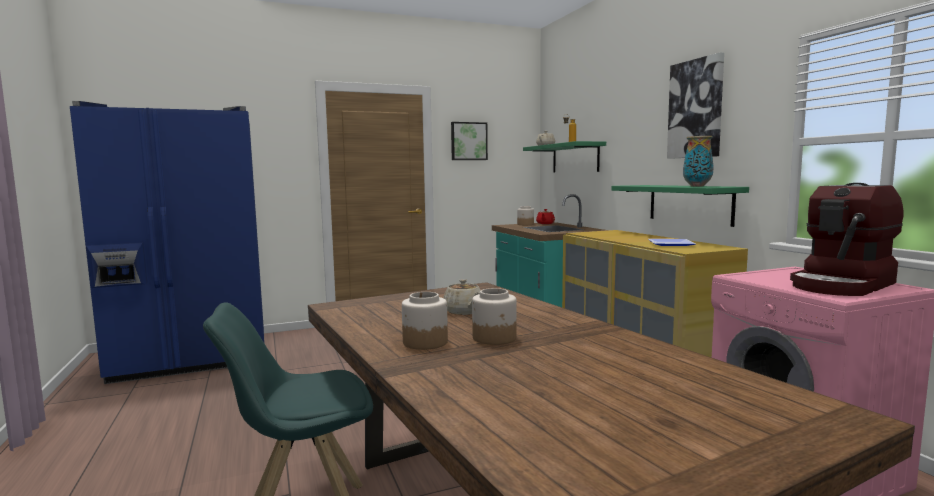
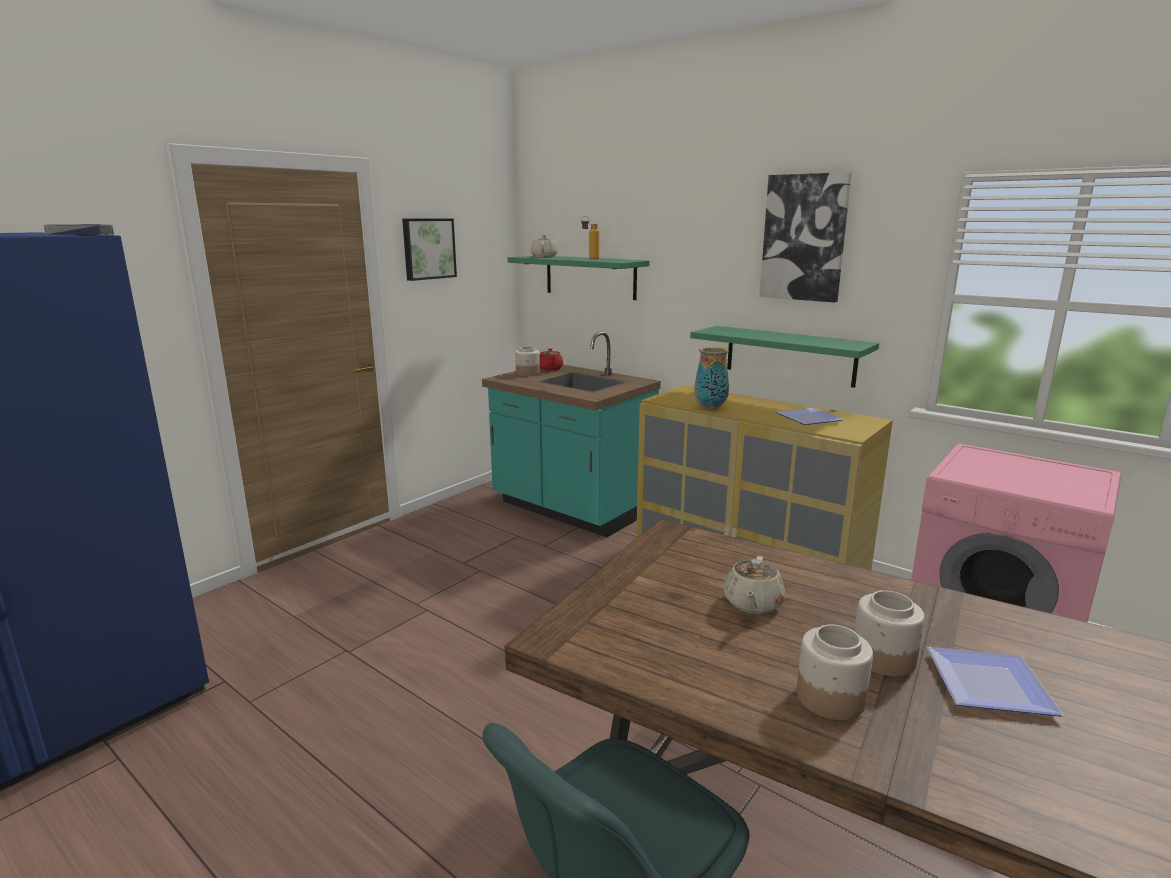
camera: 30 degrees left, 10 degrees up
(464, 312) = (752, 604): beige teapot -> beige teapot turned 75 degrees clockwise
(538, 355) = (984, 682): none -> plate
(697, 186) = (817, 340): vase -> vase (710, 407)
(843, 285) = (1056, 478): coffee machine -> none

